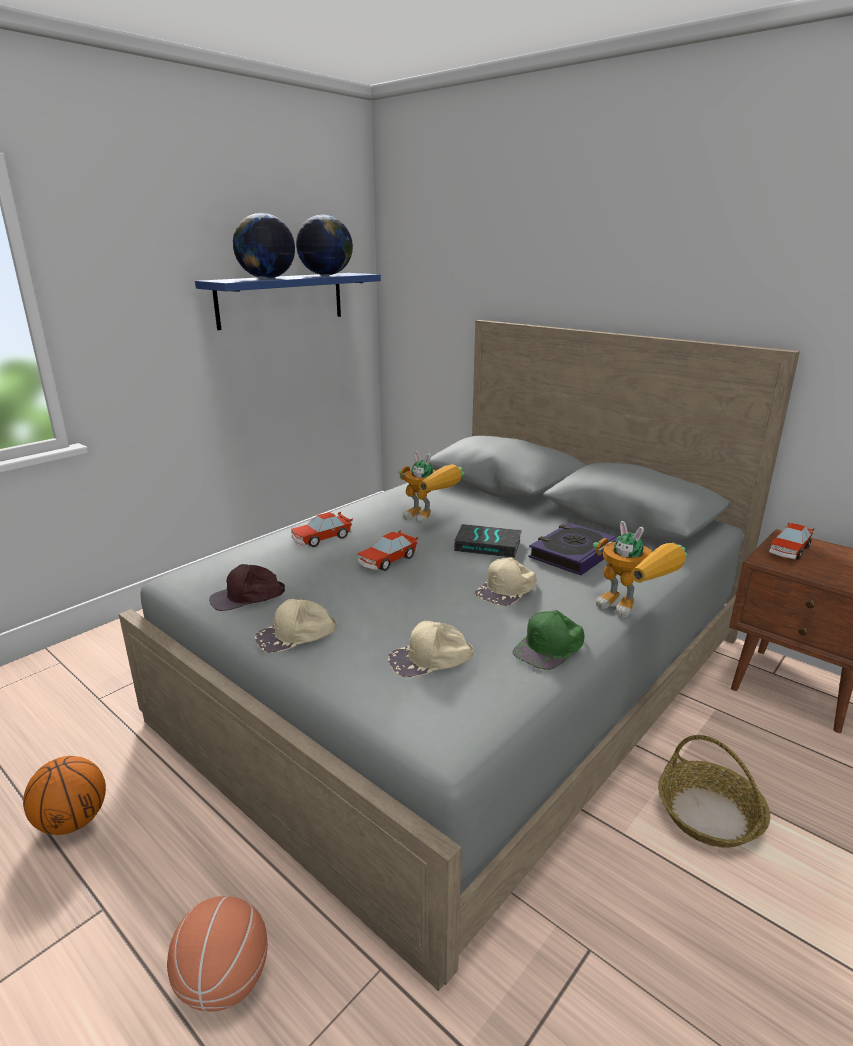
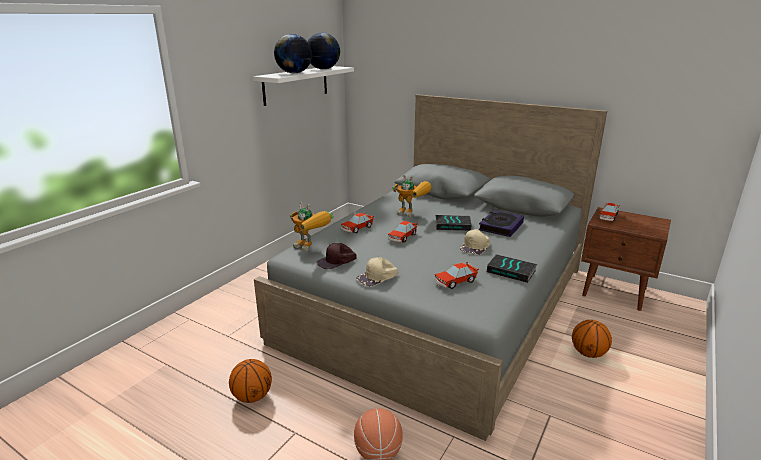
camera: 10 degrees left, 0 degrees up
(281, 299) = (296, 85): blue shelf -> white shelf
(431, 659) = (455, 282): beige cap -> toy car
(550, 647) = (511, 271): green cap -> book
(633, 610) = (544, 251): toy robot -> toy robot (311, 247)
(709, 815) = (588, 353): basket -> basketball

